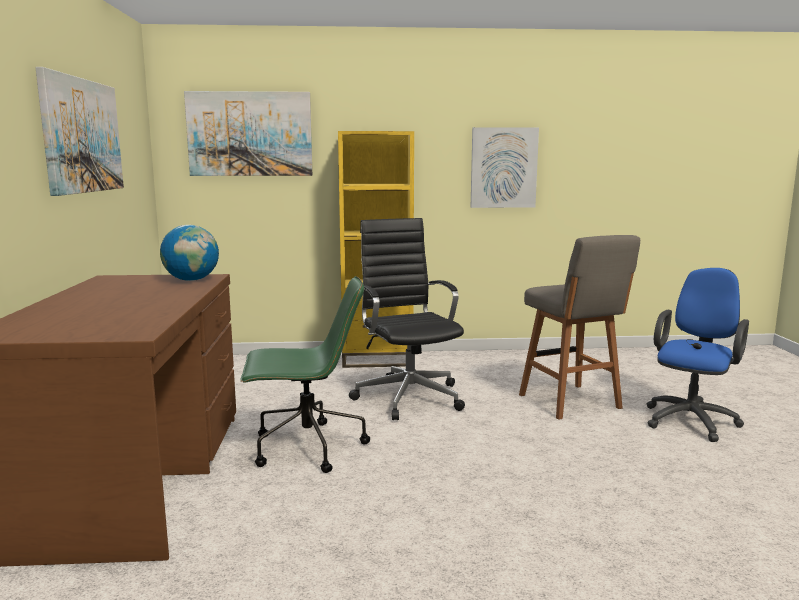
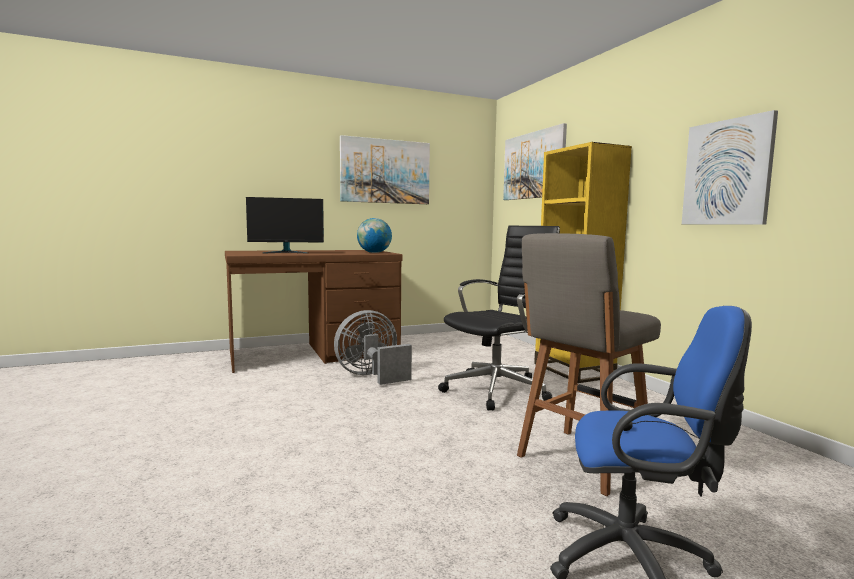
camera: 70 degrees right, 5 degrees down
(113, 311) = (286, 252): none -> monitor
(306, 448) = (371, 376): green office chair -> grey fan

